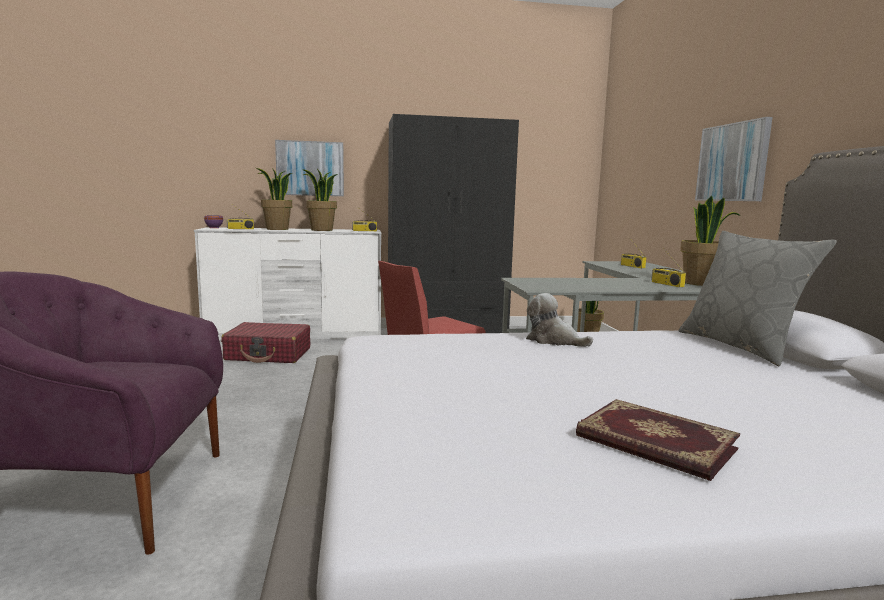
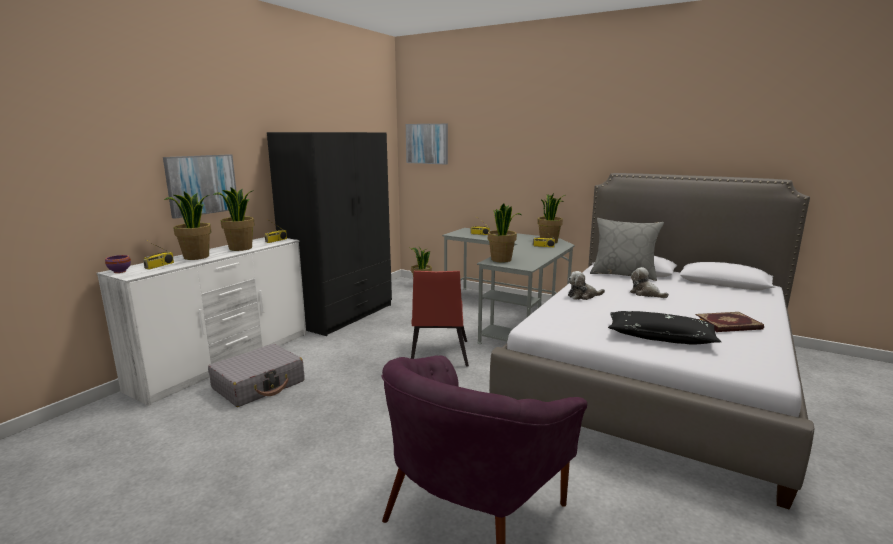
camera: 50 degrees left, 5 degrees up
(268, 354) = (259, 385): red suitcase -> grey suitcase
(455, 399) = (660, 337): none -> black pillow
(541, 281) = (501, 260): none -> potted plant
(673, 368) = (645, 294): none -> plush toy
(732, 162) = (541, 169): picture -> picture (427, 143)

